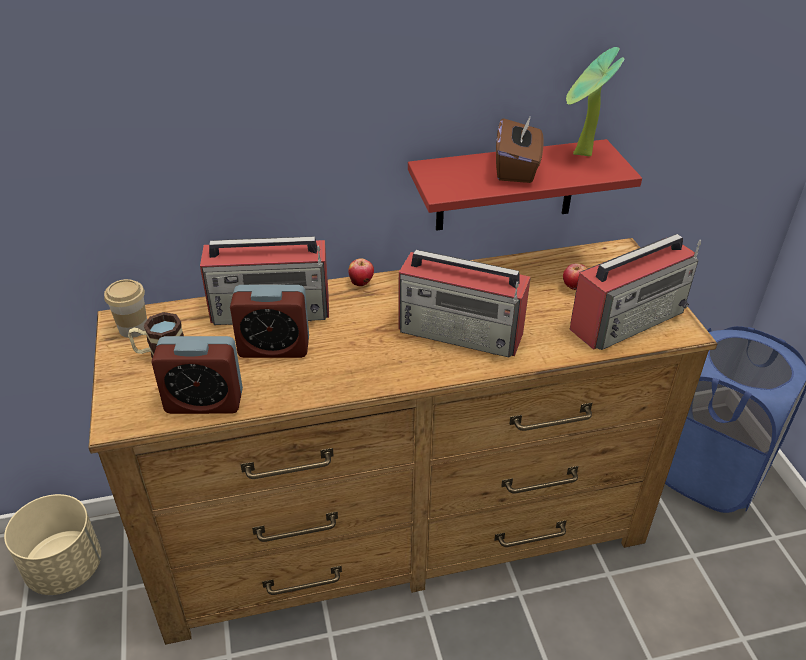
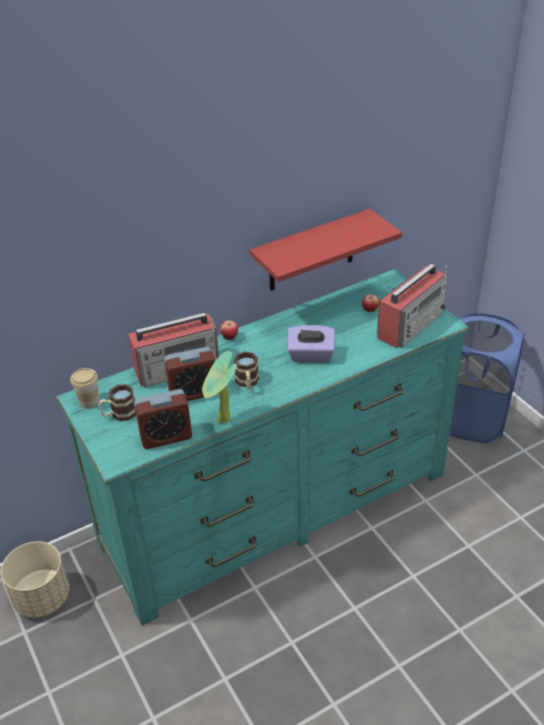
camera: 15 degrees left, 0 degrees up
(354, 351) = (247, 383): none -> mug
(400, 528) = (276, 508): brown dresser -> turquoise dresser
(462, 332) = (311, 355): radio -> purple tissue box
(517, 169) = (322, 241): brown tissue box -> none
(580, 155) = (358, 224): potted plant -> potted plant (222, 422)

